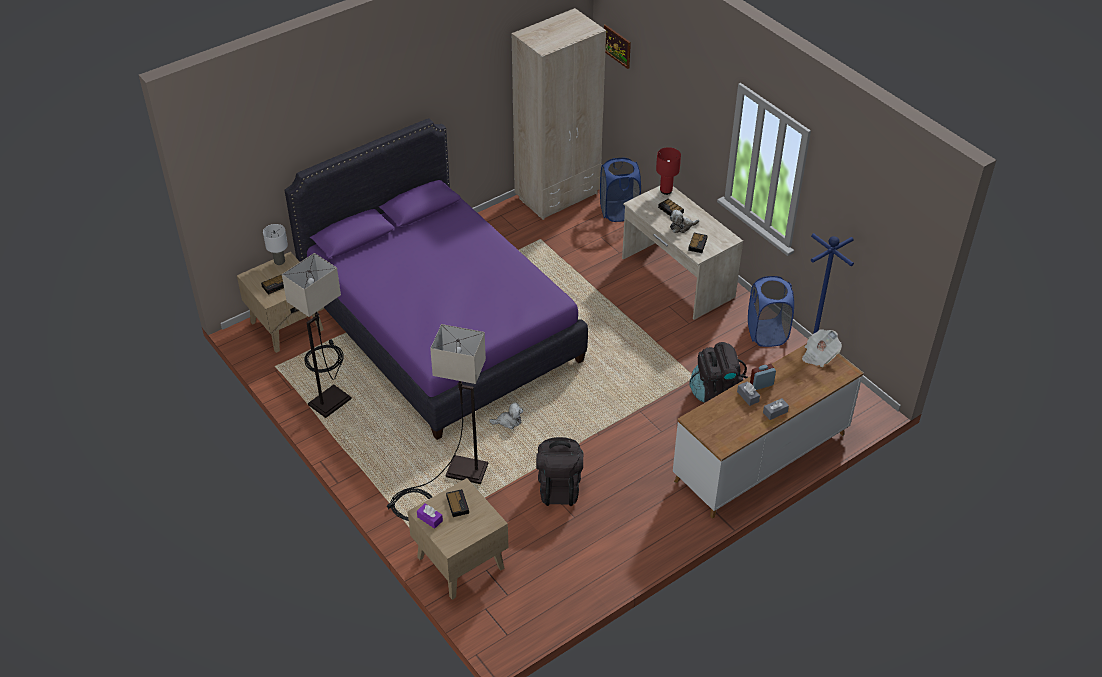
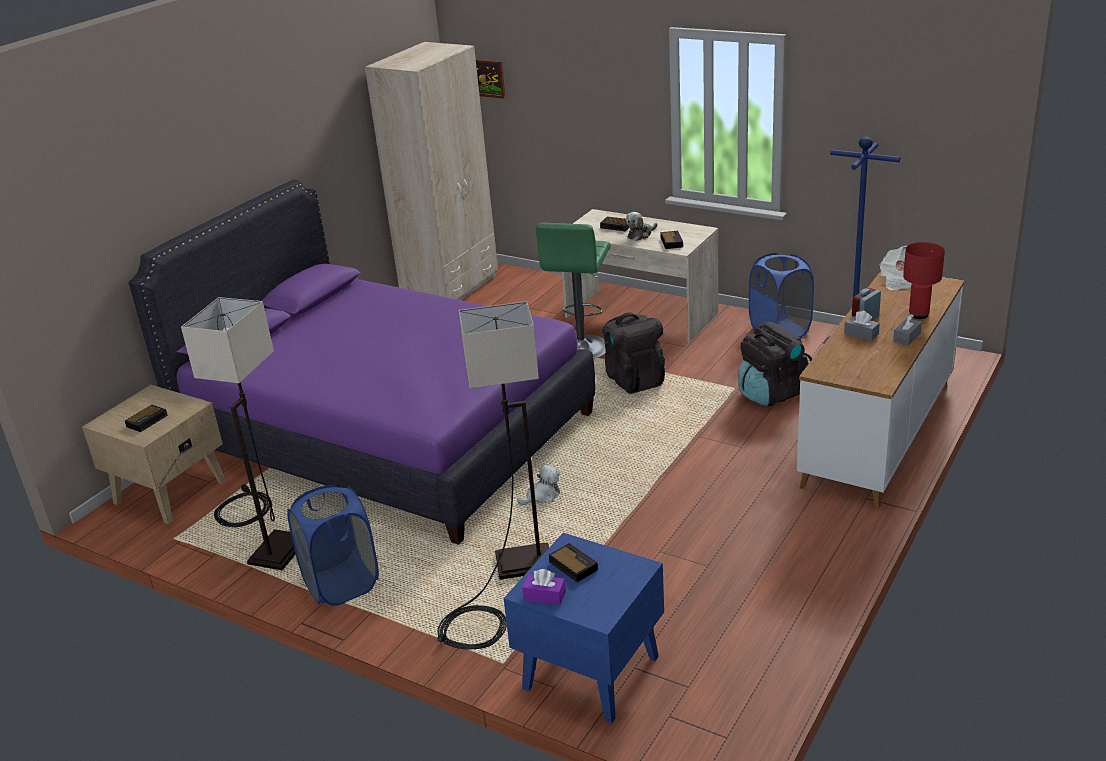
camera: 20 degrees left, 15 degrees down
(279, 262) = (140, 398): white table lamp -> none
(460, 562) = (589, 671): beige nightstand -> blue nightstand
(559, 487) = (661, 540): black backpack -> black backpack (634, 379)
(613, 295) = (580, 348): none -> green stool
(619, 211) = (530, 283): blue laundry basket -> blue laundry basket (341, 584)
(666, 191) = (597, 215): red table lamp -> red table lamp (919, 315)

